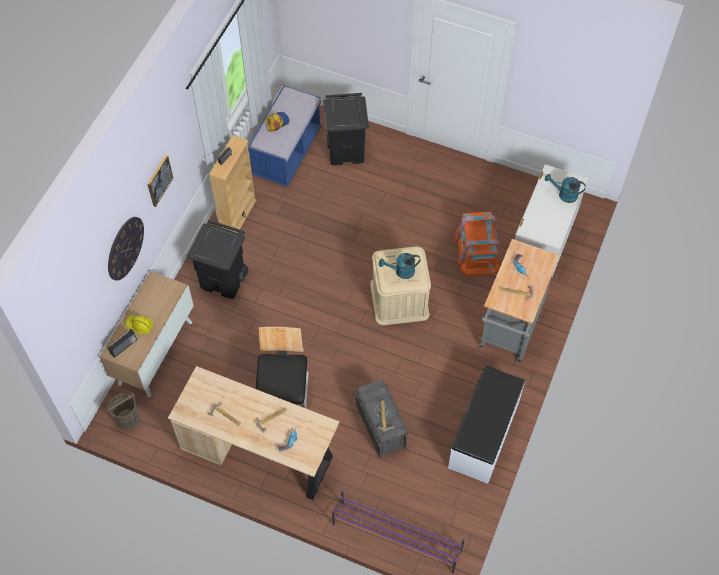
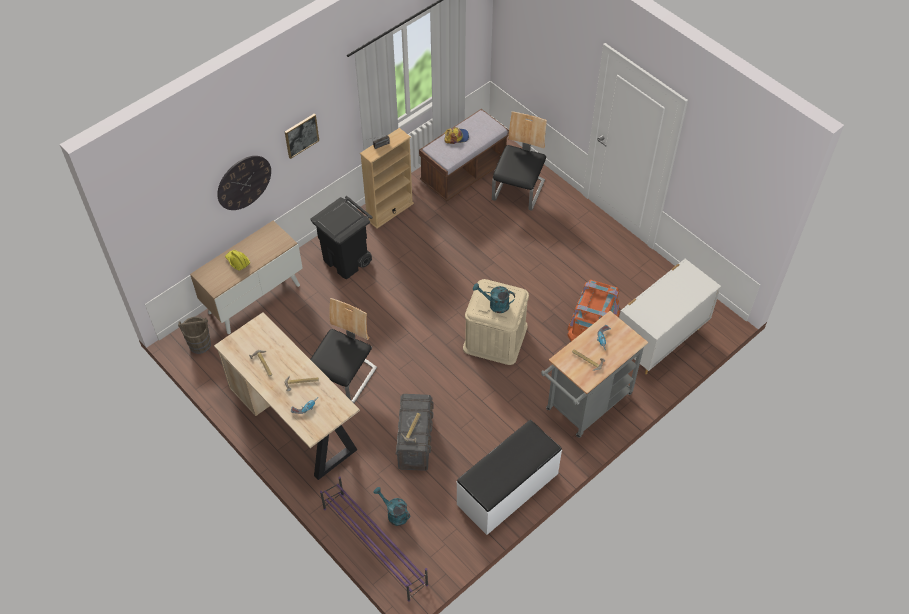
camera: 25 degrees right, 5 degrees down
(124, 347) = (214, 274): radio -> none
(286, 152) = (463, 173): blue bench -> brown bench
(346, 151) = (519, 191): black trash can -> chair
(564, 194) = (688, 292): turquoise watering can -> turquoise watering can (394, 514)

